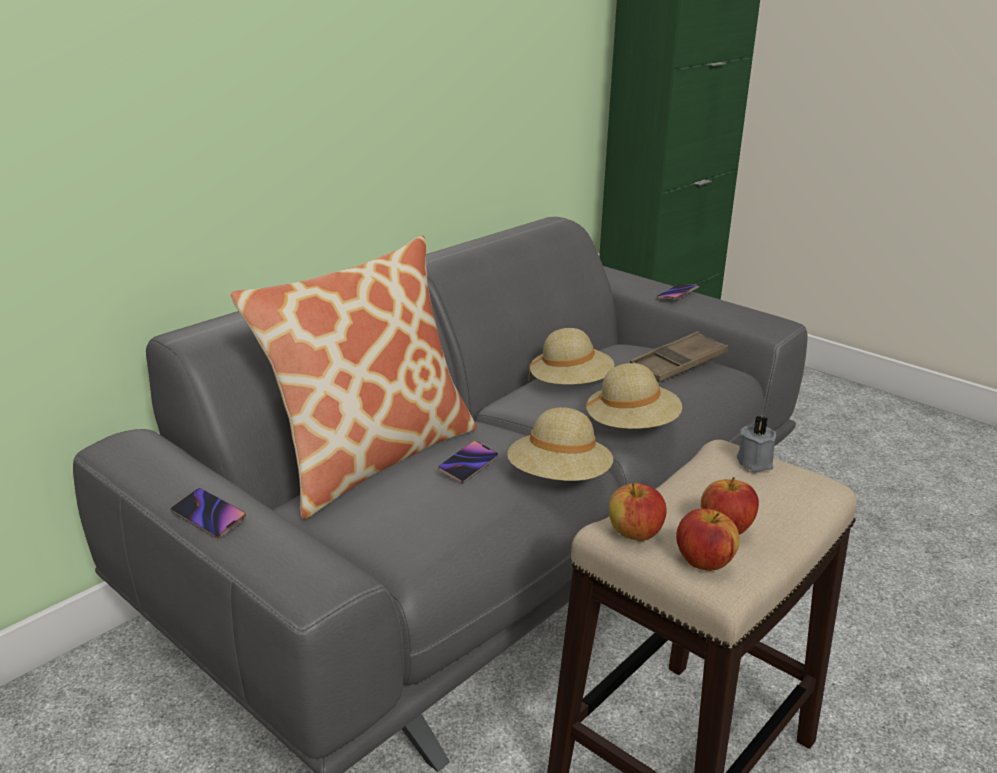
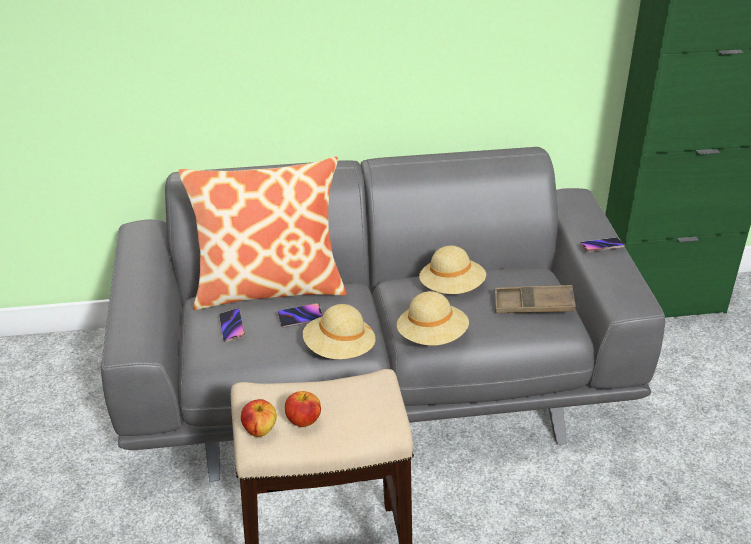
camera: 40 degrees right, 10 degrees up
(209, 517) = (128, 289): phone -> phone (232, 327)
(634, 534) = (252, 398): apple -> none
(756, 461) = (380, 393): grey candle -> none

